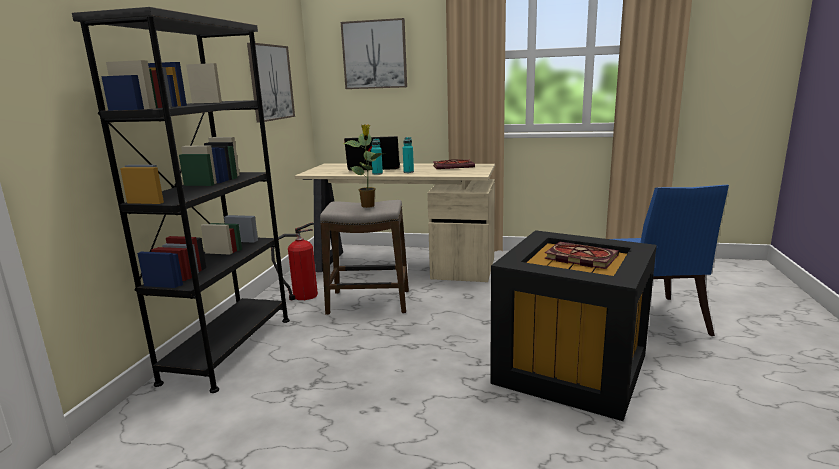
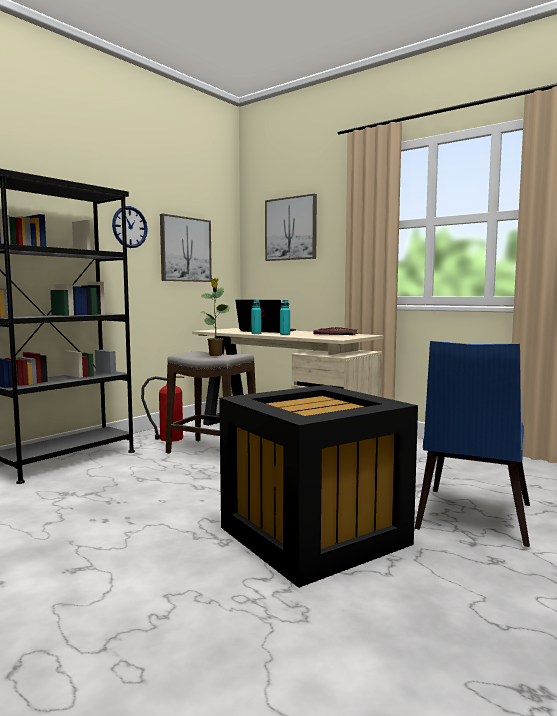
camera: 25 degrees right, 10 degrees down
(225, 62) = (129, 227): none -> wall clock
(579, 258) = (321, 406): book -> none

